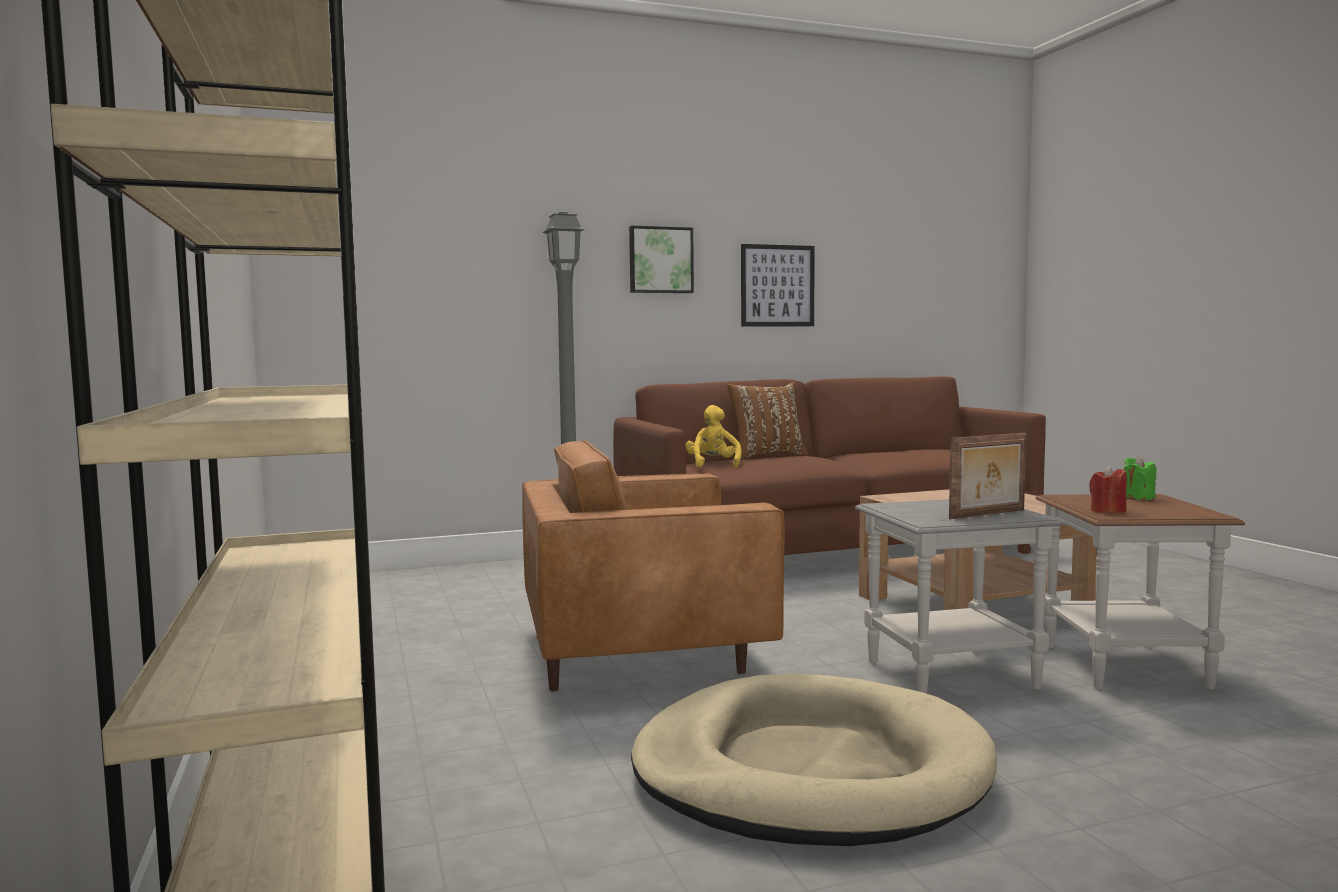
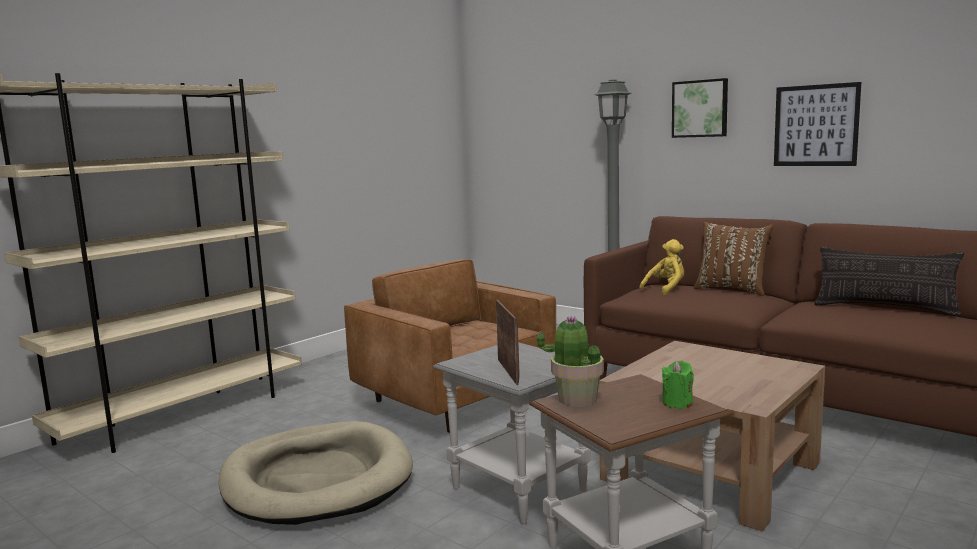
camera: 60 degrees right, 5 degrees up
(901, 449) = (884, 308): none -> pillow
(988, 514) = (509, 371): picture frame -> picture frame turned 135 degrees counterclockwise
(1107, 511) = (576, 399): red candle -> potted plant

